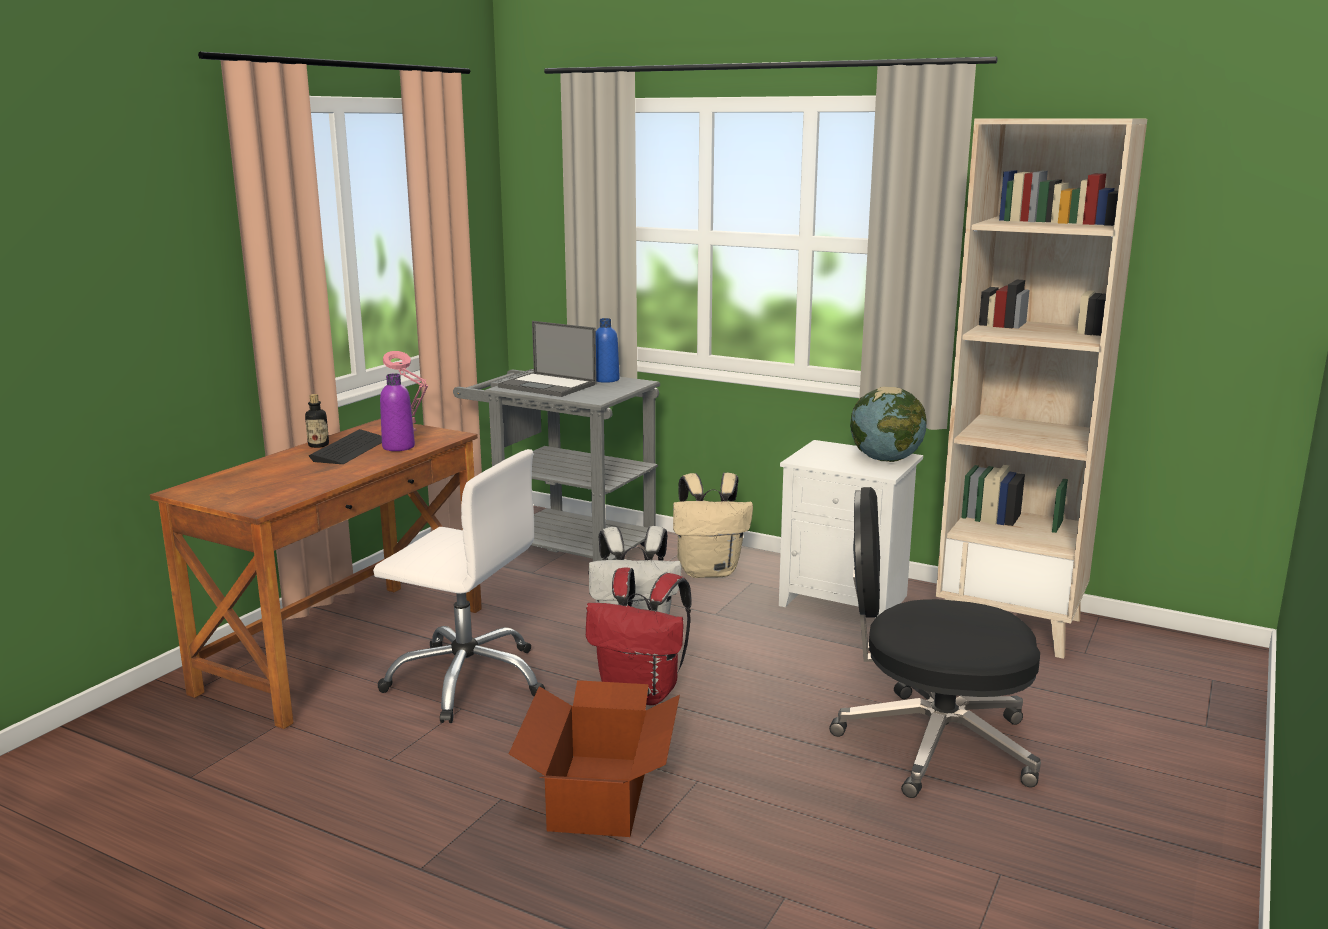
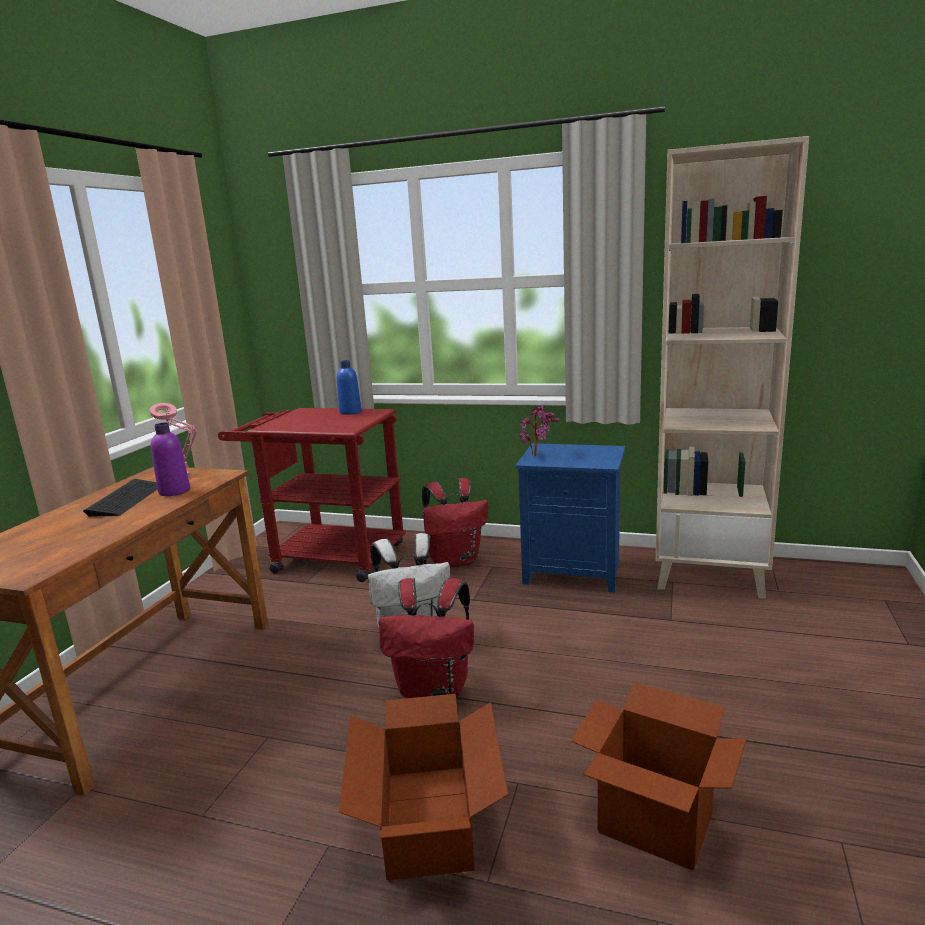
camera: 10 degrees left, 0 degrees up
(318, 445) = (94, 499): bottle -> none
(467, 680) = (268, 702): white office chair -> none
(549, 386) = (303, 422): laptop -> none
(563, 548) = (328, 557): grey cart -> red cart
(709, 571) = (455, 560): beige backpack -> red backpack
(812, 455) = (538, 456): none -> potted plant
(819, 832) = (654, 823): none -> cardboard box
(847, 601) = (575, 571): white nightstand -> blue nightstand
(886, 459) = (599, 453): globe -> none
(931, 743) = (706, 700): black office chair -> none

